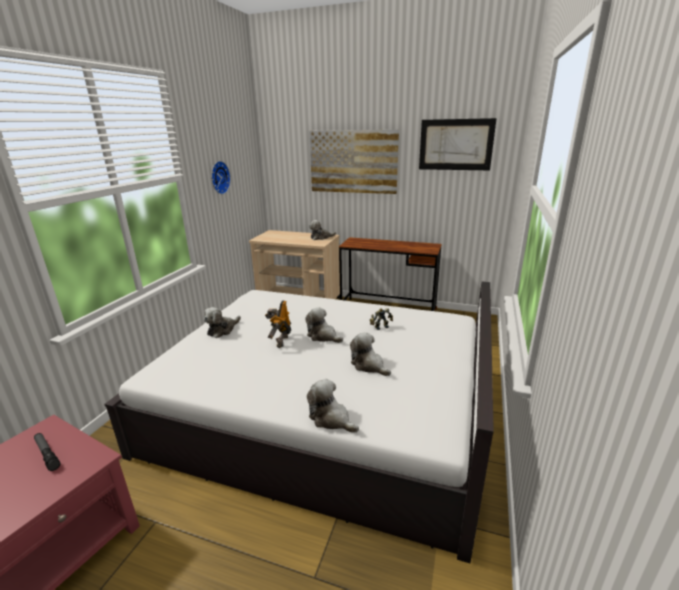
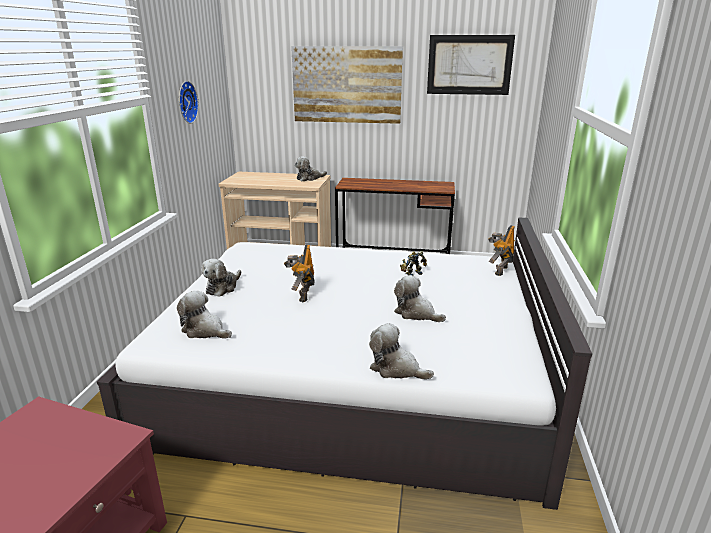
camera: 10 degrees left, 0 degrees up
(47, 454) = (54, 439): flashlight -> none
(323, 336) = (350, 287): plush toy -> plush toy (205, 331)
(458, 328) = (499, 270): none -> toy robot

